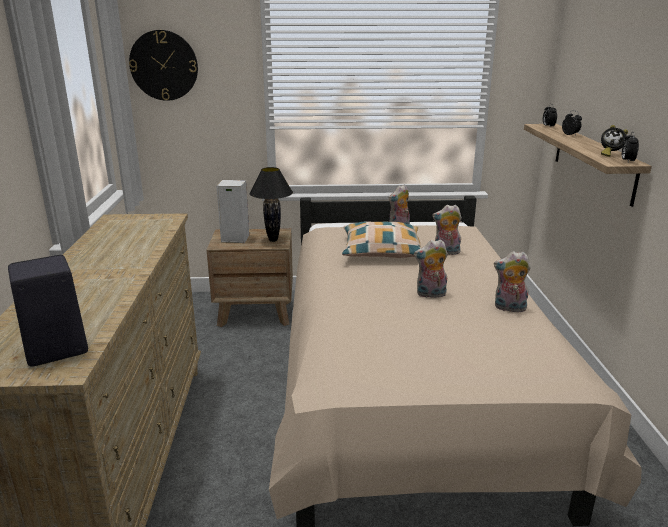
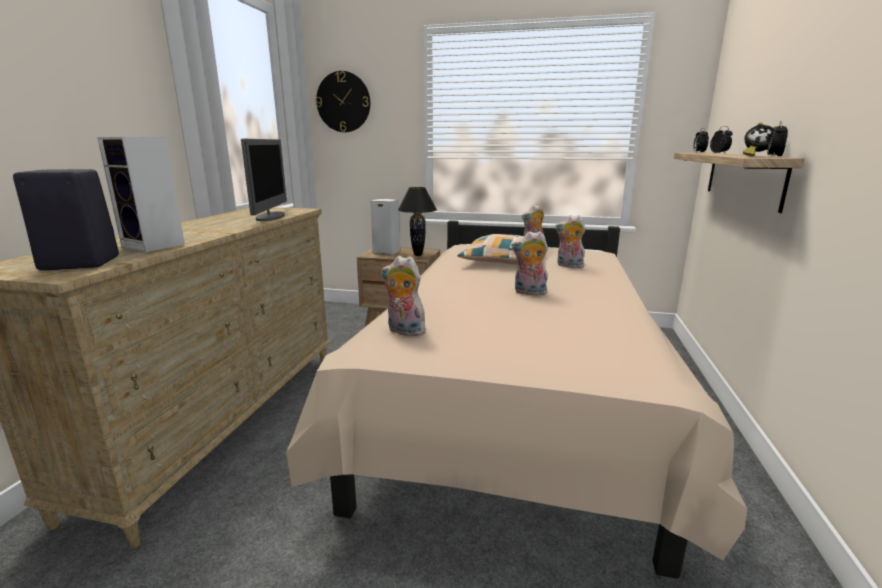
camera: 15 degrees right, 5 degrees down
(94, 309) = (156, 246): none -> speaker
(150, 237) = (270, 217): none -> monitor
(509, 308) = (610, 310): plush toy -> plush toy (403, 331)

